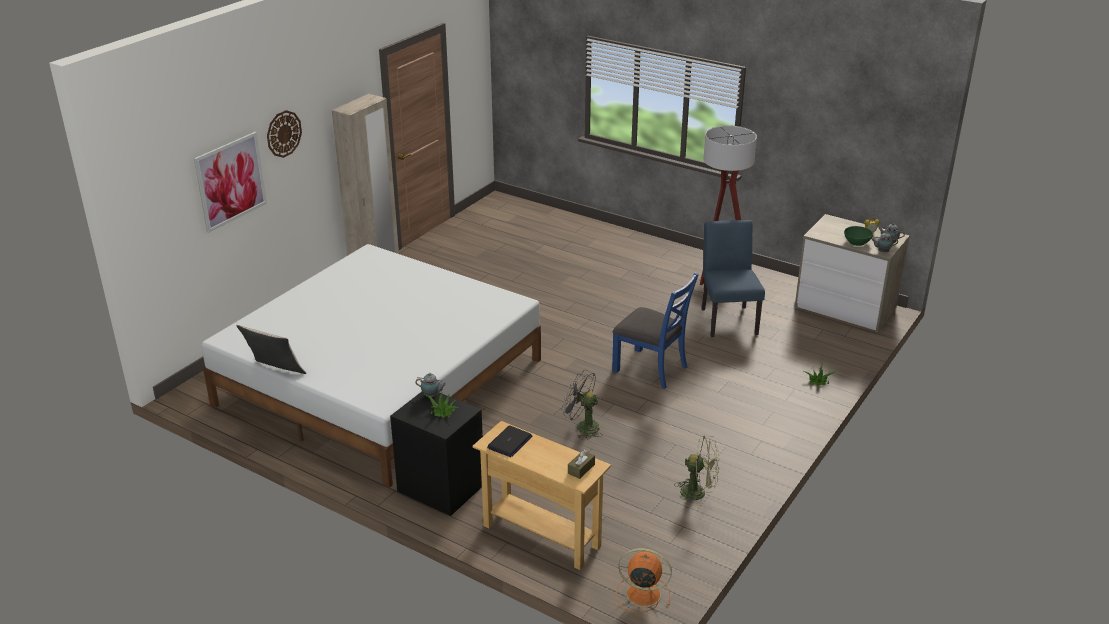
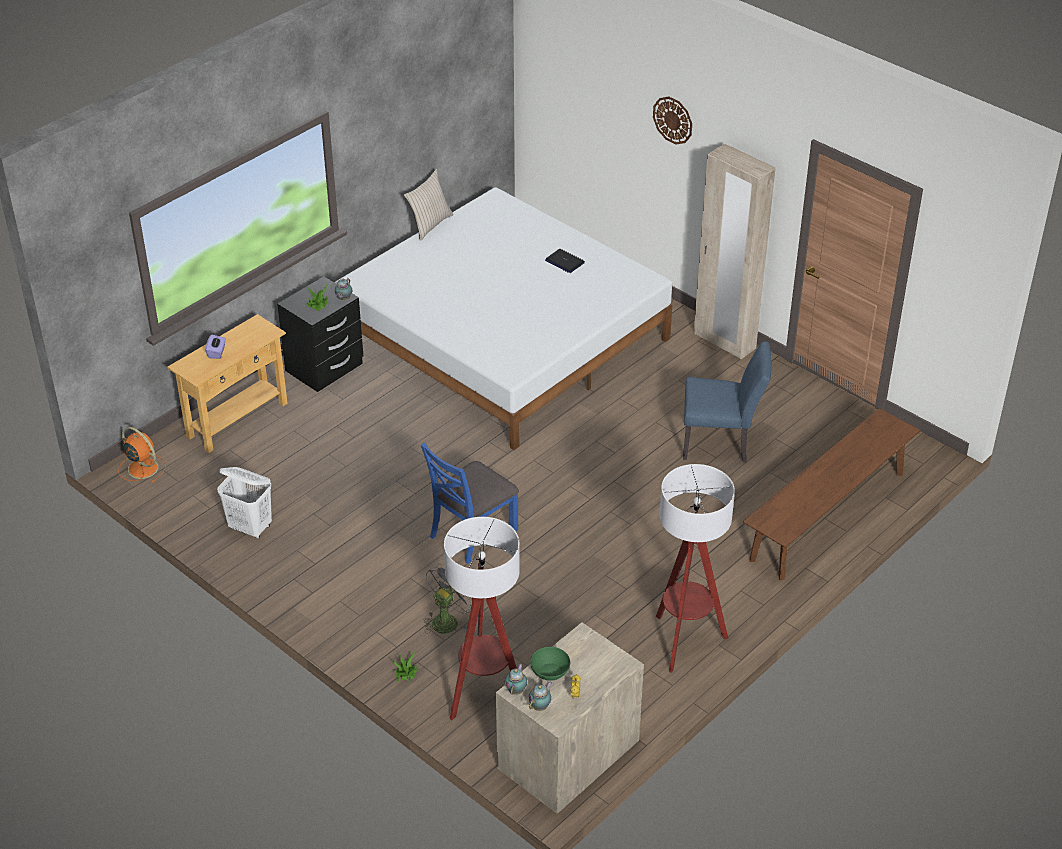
camera: 100 degrees right, 10 degrees up
(231, 181) = (611, 112): picture -> none
(509, 442) = (251, 333): laptop -> laptop (564, 262)
(549, 460) = (217, 352): none -> purple tissue box
(573, 231) = (827, 516): none -> brown bench
(581, 469) = (197, 368): brown tissue box -> none
(582, 426) = (383, 465): grey fan -> grey fan (448, 620)
(641, 594) = (142, 468): orange fan -> orange fan turned 75 degrees counterclockwise
(698, 493) = (250, 528): green fan -> white laundry basket
(727, 318) = (565, 623): blue chair -> blue chair (721, 443)
(817, 343) = (485, 696): none -> floor lamp

